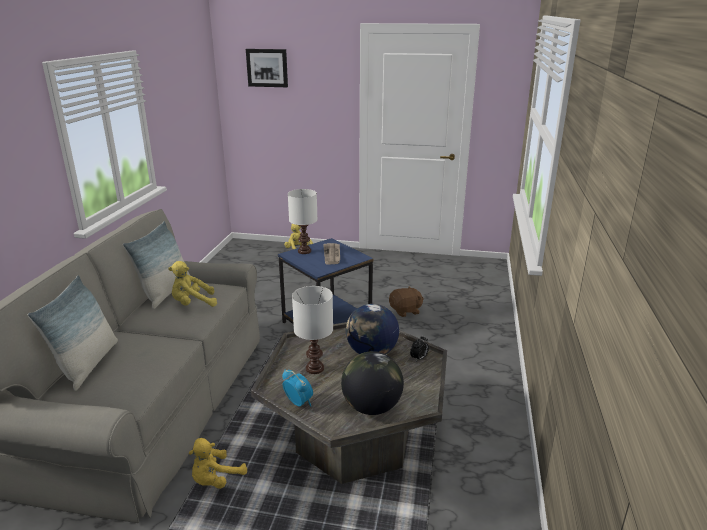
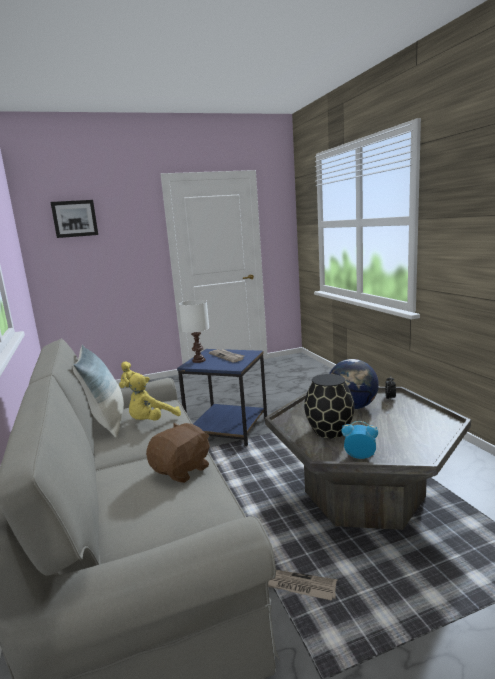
camera: 30 degrees left, 10 degrees down
(87, 364) = (117, 505): pillow -> none
(216, 480) = (296, 586): yellow plush toy -> newspaper
(314, 369) = (329, 431): white table lamp -> black vase
(372, 407) = (417, 436): globe -> none
(405, 311) = (277, 400): brown plush toy -> brown plush toy (182, 470)

